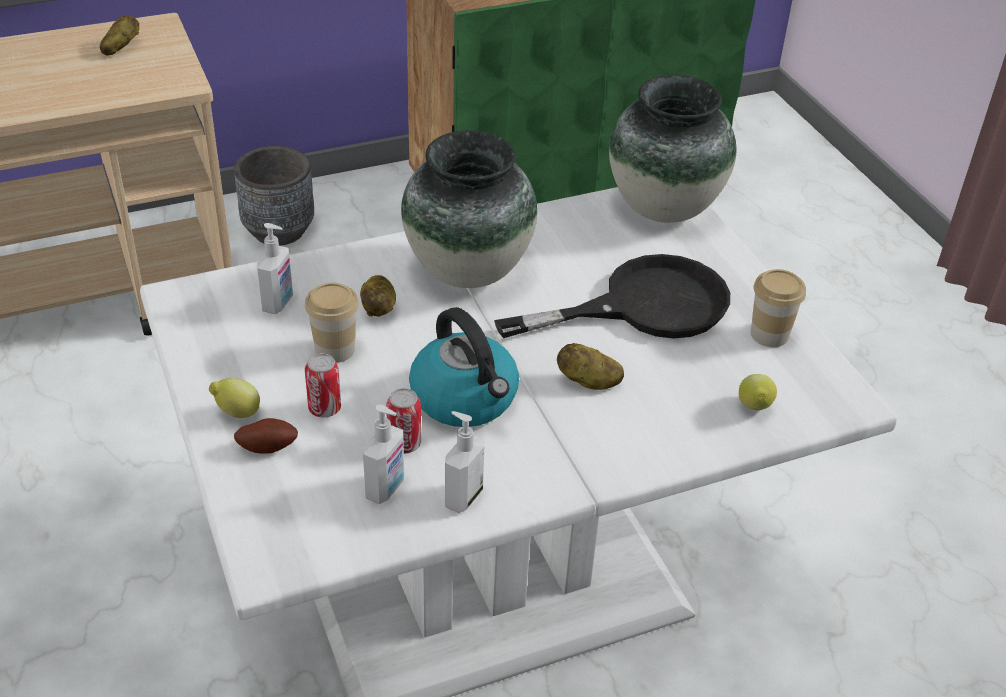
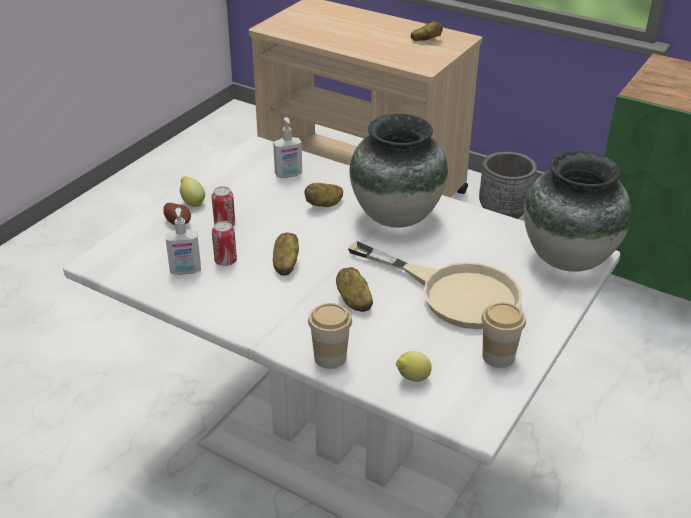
camera: 55 degrees right, 5 degrees down
(335, 349) = (273, 207): cup -> cup (330, 357)
(462, 496) = (205, 298): soap dispenser -> none
(465, 398) = (285, 264): kettle -> potato
(643, 306) = (453, 292): black frying pan -> beige frying pan

